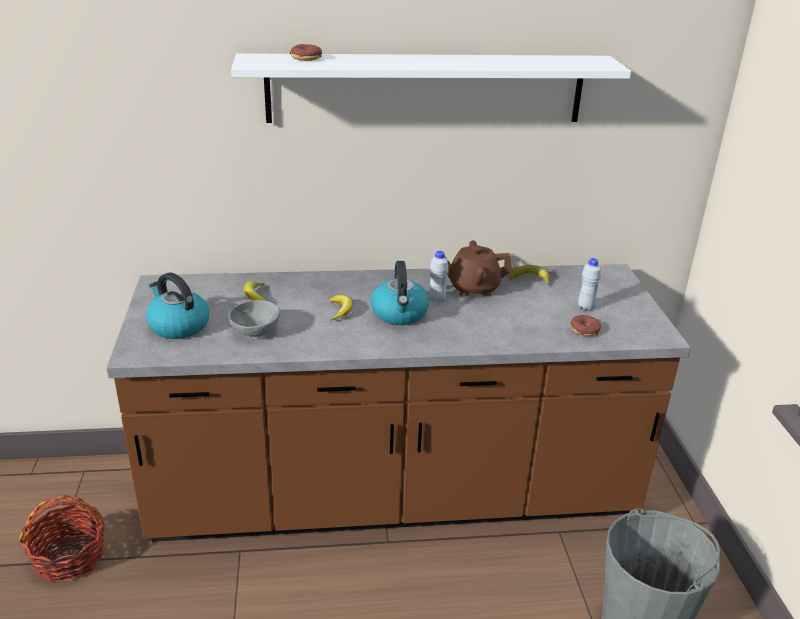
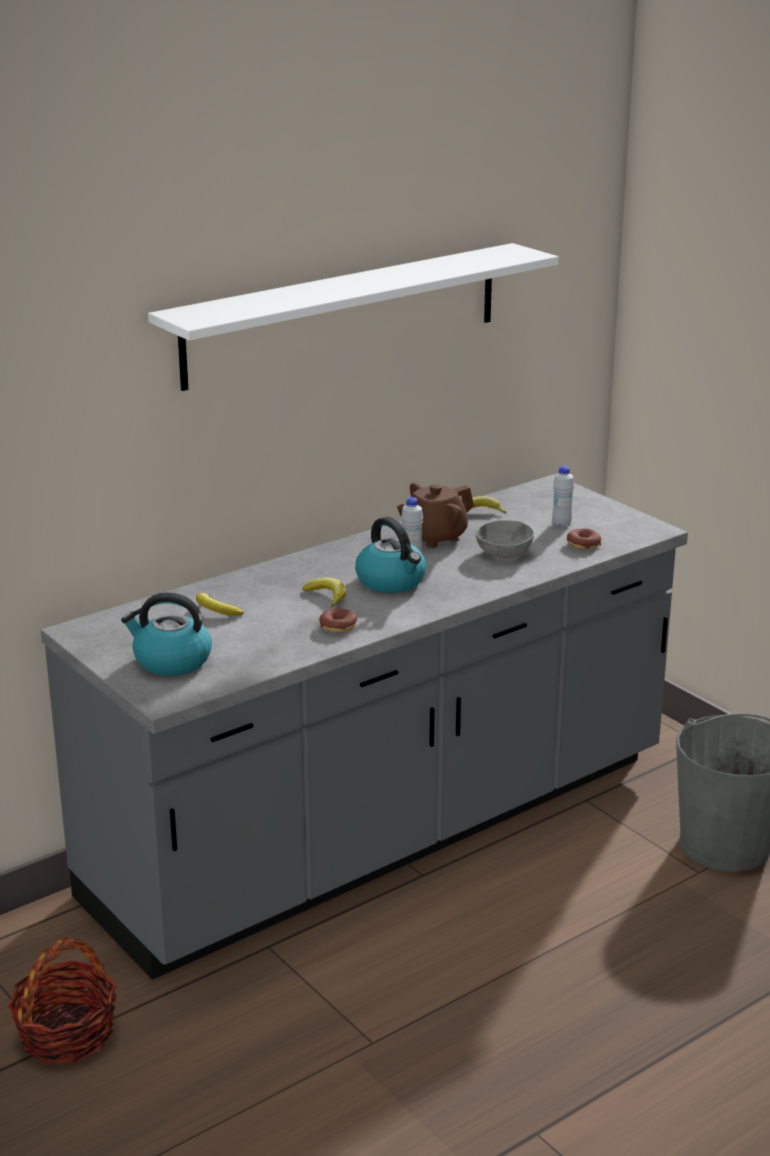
camera: 30 degrees left, 5 degrees down
(255, 331) = (264, 640): grey bowl -> grey bowl (504, 554)
(306, 58) = (237, 303): donut -> donut (338, 626)
(393, 495) = (384, 832): brown counter -> grey counter

